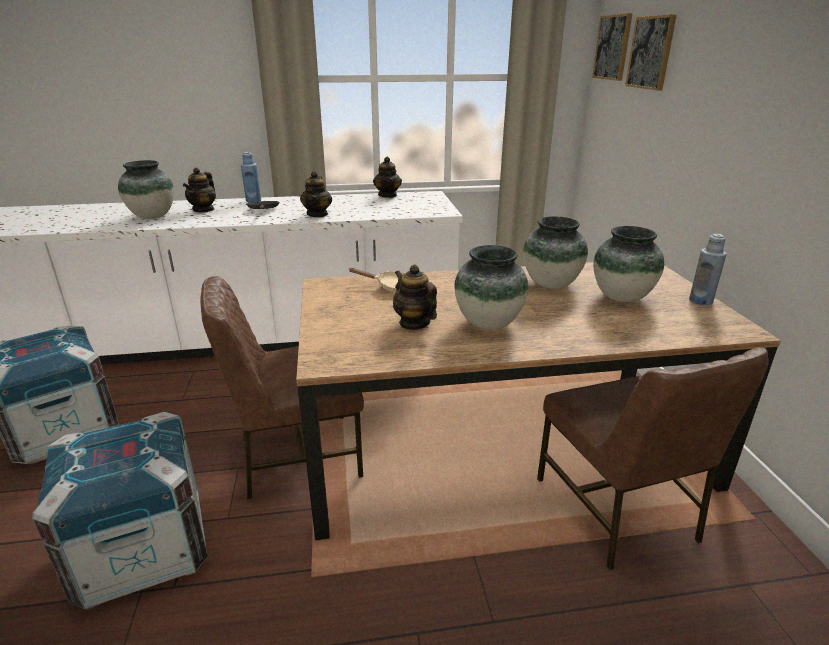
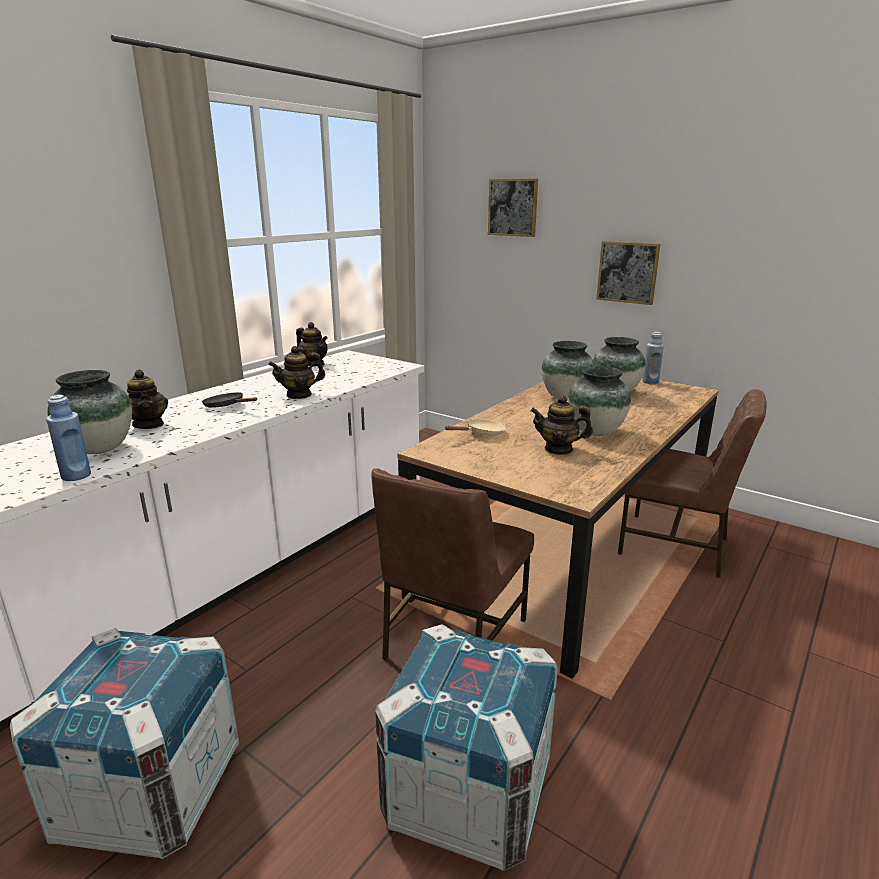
camera: 45 degrees left, 5 degrees down
(253, 201) = (183, 401): blue bottle -> blue bottle (76, 476)
(317, 214) = (299, 395): teapot -> teapot turned 105 degrees clockwise
(613, 47) = (457, 203): picture -> picture (627, 272)

